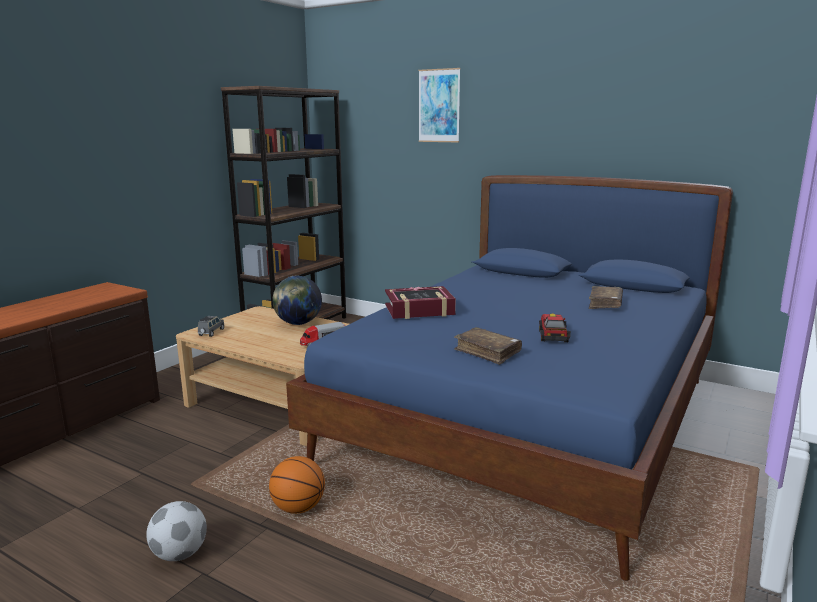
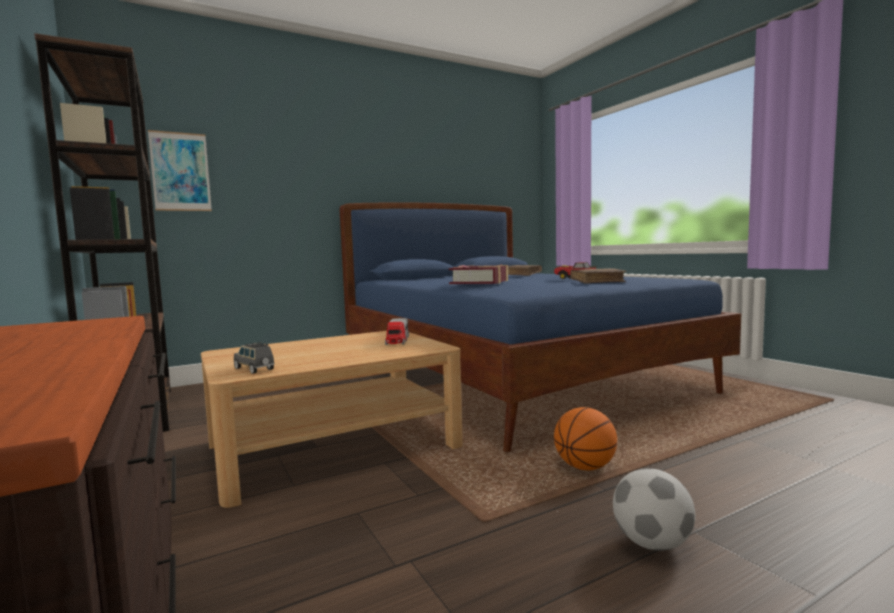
camera: 60 degrees left, 10 degrees down
(298, 323) = (316, 343): globe -> none
(439, 106) = (279, 136): picture -> picture (180, 172)

